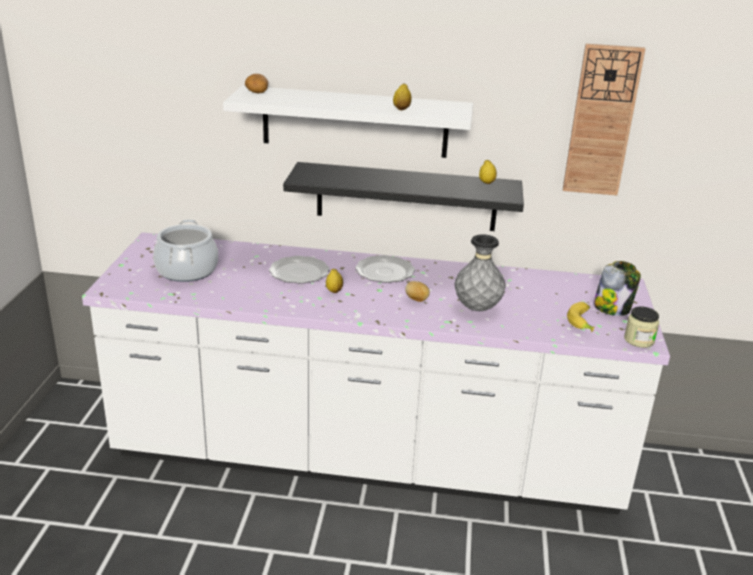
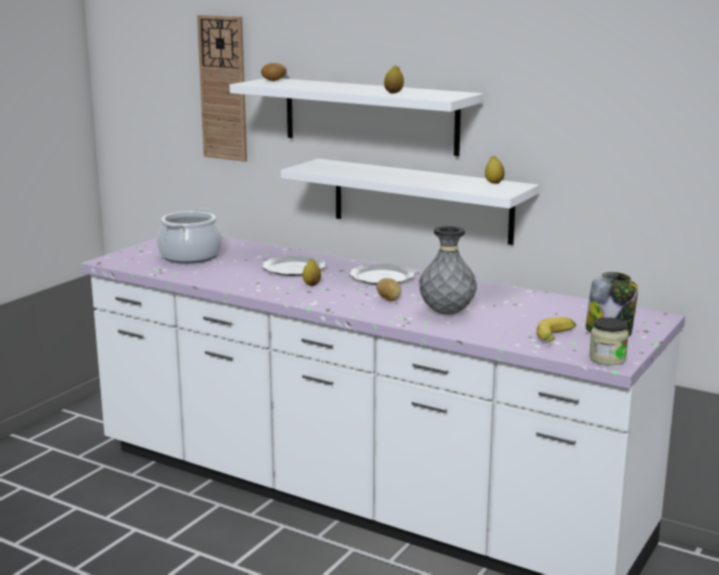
camera: 25 degrees right, 10 degrees down
(406, 197) = (421, 201): black shelf -> white shelf
(601, 121) = (622, 114): wall clock -> wall clock (223, 88)

